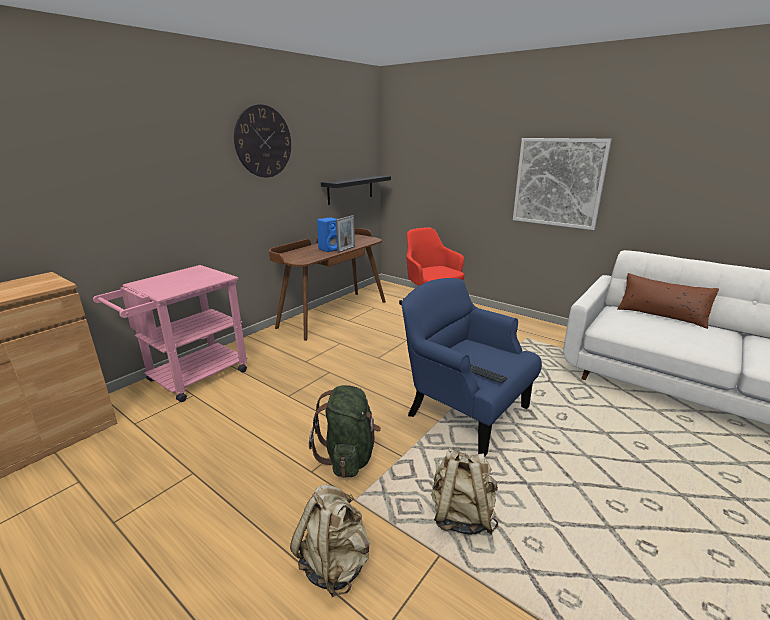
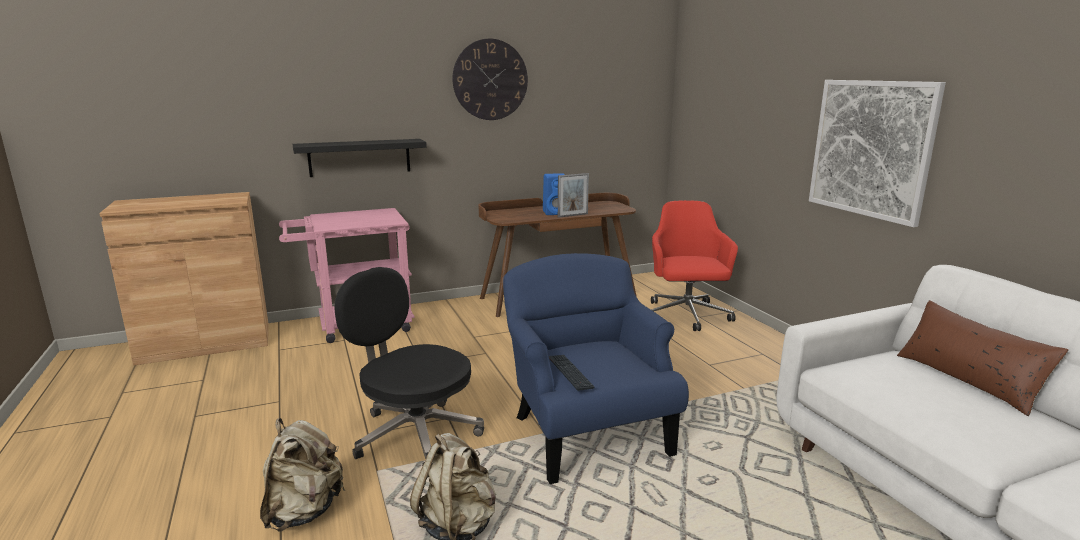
camera: 30 degrees right, 5 degrees down
(349, 456) = (414, 434): green backpack -> black office chair
(350, 189) = (616, 143): black shelf -> black shelf (359, 157)

